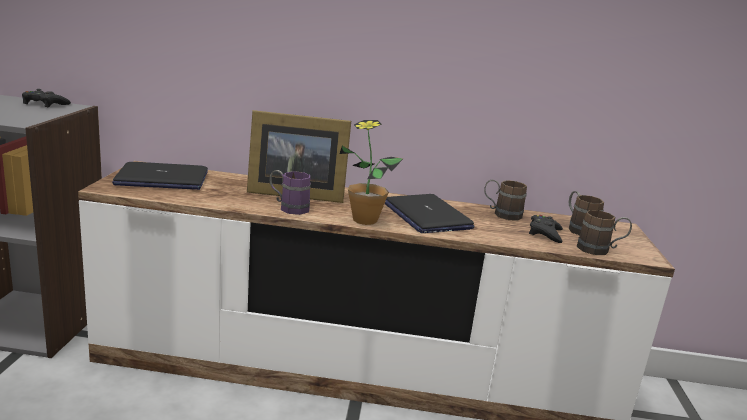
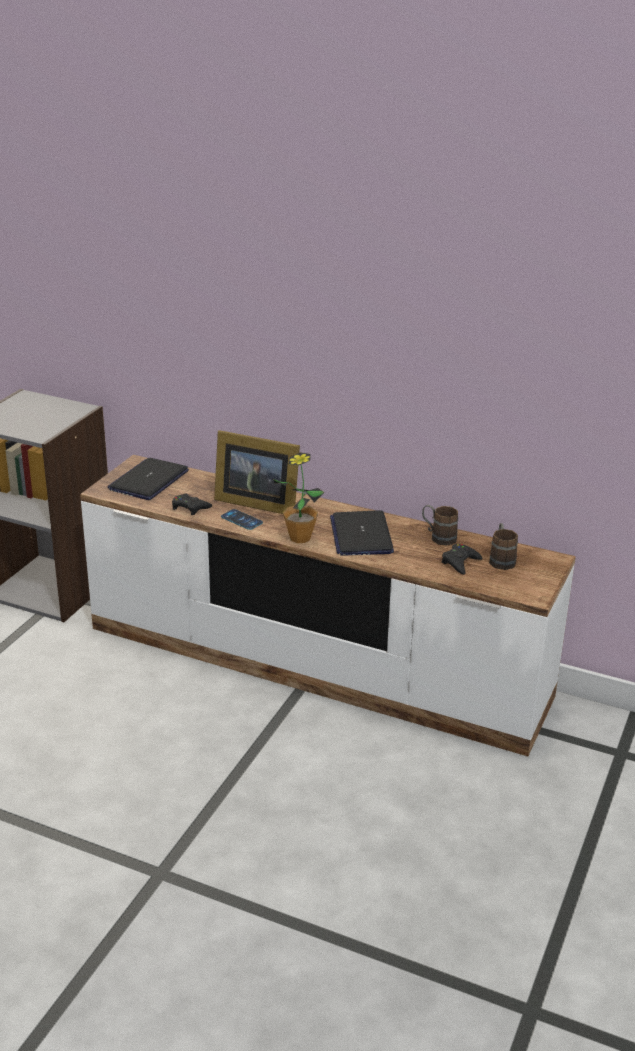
camera: 20 degrees right, 10 degrees up
(44, 104) = (59, 405): black game controller -> black game controller (190, 508)
(161, 179) = (149, 480): laptop -> laptop turned 105 degrees clockwise
(288, 207) = (241, 520): purple mug -> phone
(600, 250) = (495, 585): brown mug -> none

